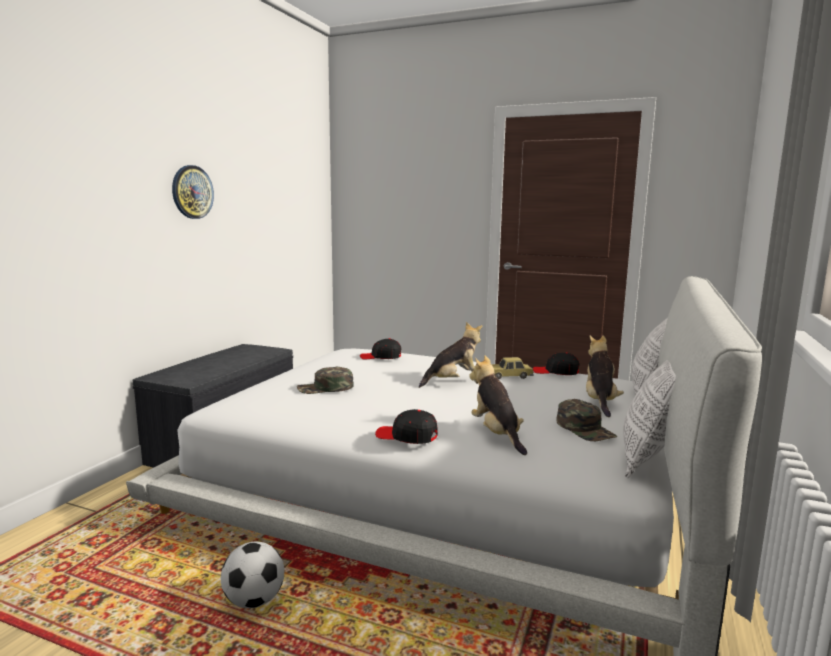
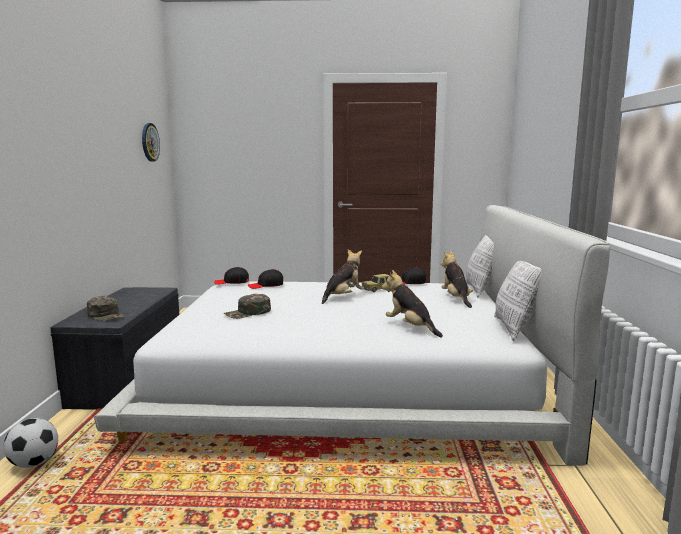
camera: 20 degrees left, 0 degrees up
(192, 192) = (82, 146): wall clock -> wall clock (149, 142)
(254, 601) = (259, 484): football -> football (34, 463)
(407, 436) = (350, 337): black cap -> black cap (232, 282)
(585, 429) = (464, 316): green cap -> green cap (106, 315)

